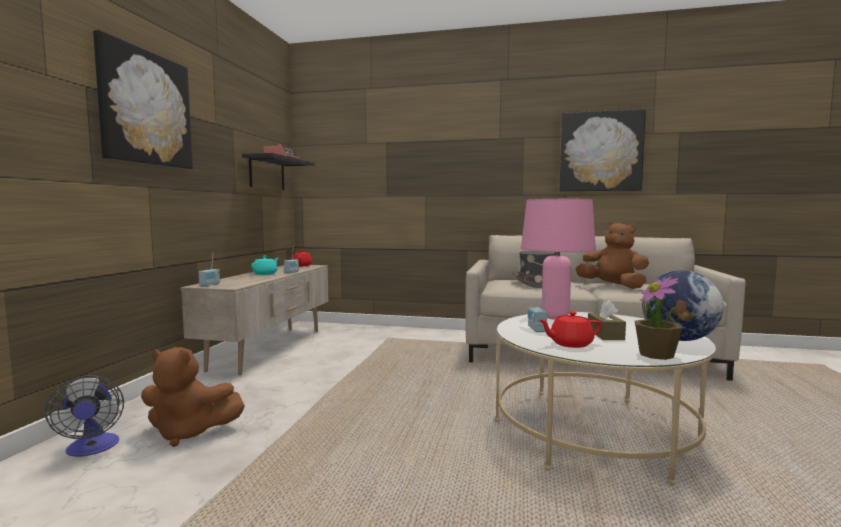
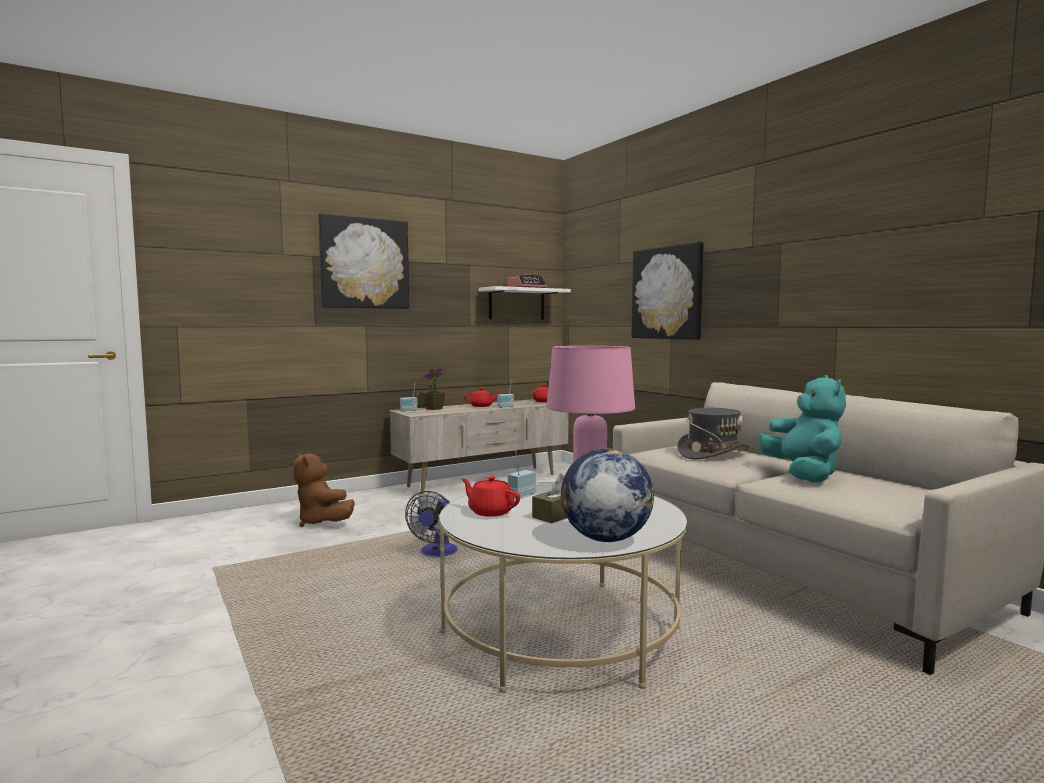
camera: 45 degrees right, 0 degrees up
(92, 449) = (273, 515): fan -> fan (436, 553)
(265, 274) = (482, 406): turquoise teapot -> red teapot
(267, 173) = (516, 304): black shelf -> white shelf
(600, 151) = (888, 257): picture -> picture (667, 293)
(613, 286) = (803, 475): brown plush toy -> turquoise plush toy
(656, 354) = (515, 540): potted plant -> potted plant (433, 408)

